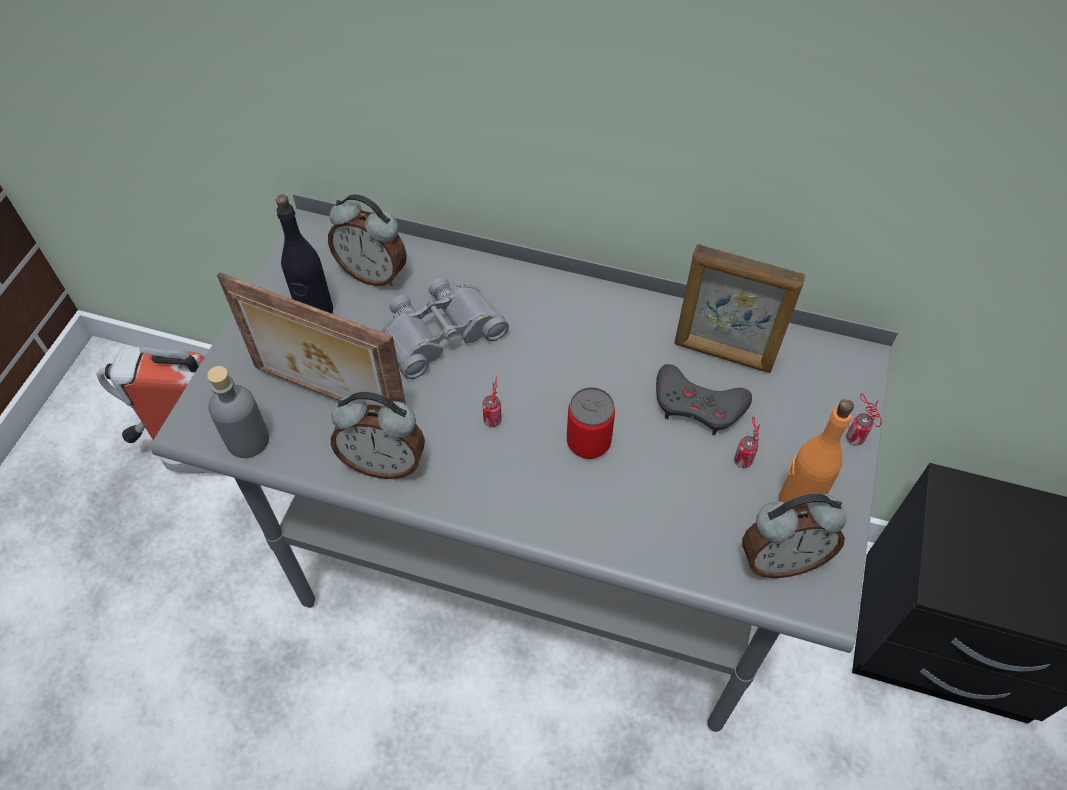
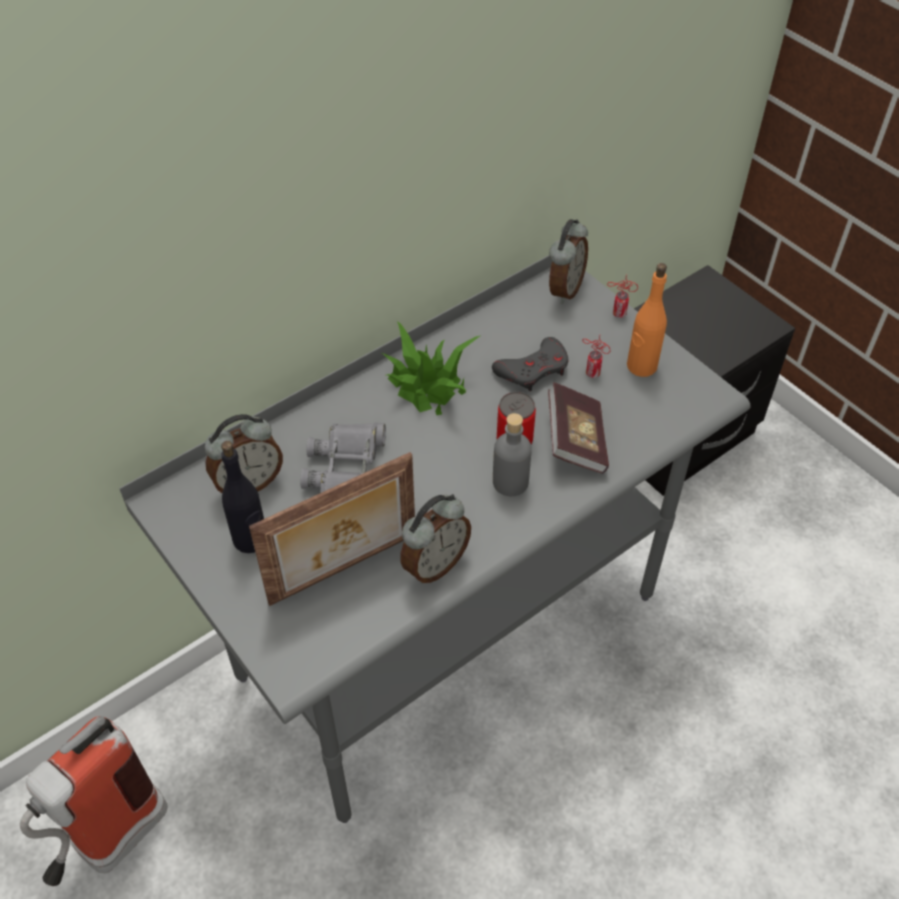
camera: 55 degrees left, 5 degrees down
(248, 440) = (338, 642): grey bottle -> grey bottle (510, 482)
(493, 418) = (450, 481): can -> none
(596, 331) = (428, 386): none -> potted plant
(634, 497) = (576, 441): none -> book
(723, 354) = (505, 334): picture frame -> none
(781, 559) = (673, 398): alarm clock -> alarm clock (564, 289)

